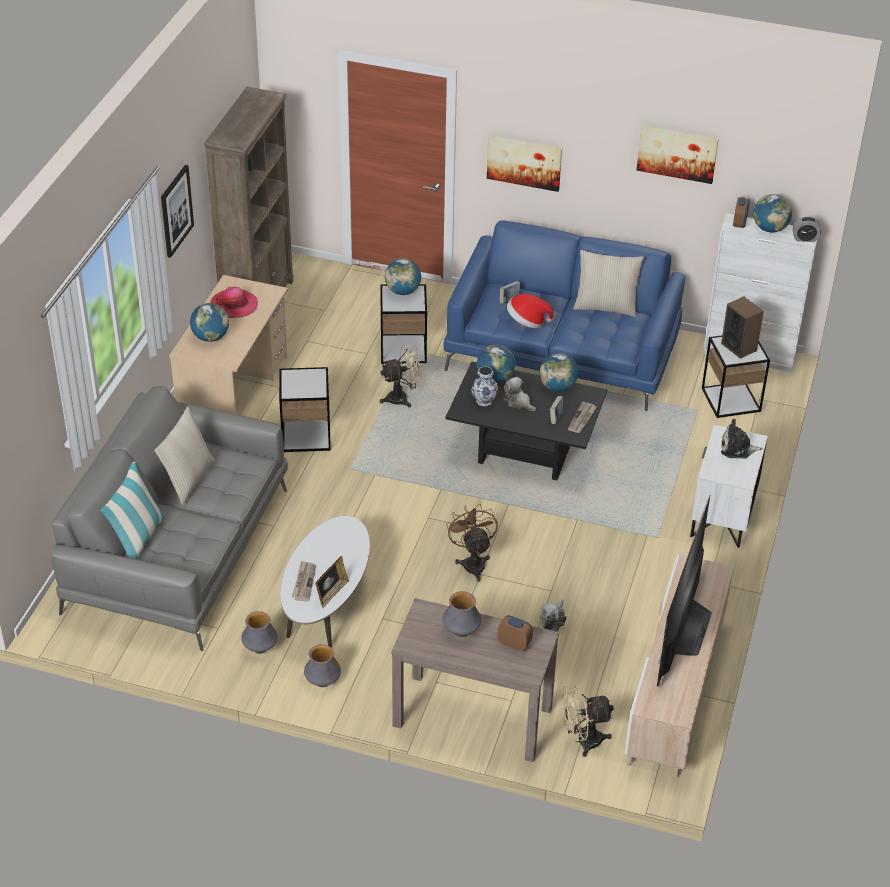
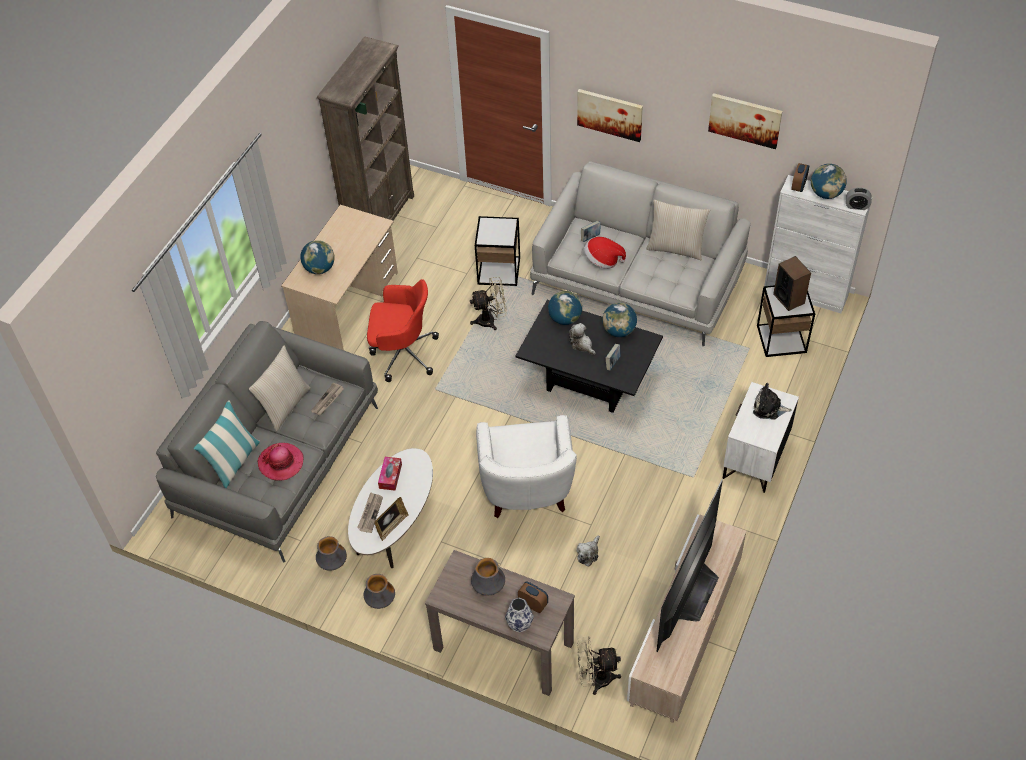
camera: 10 degrees right, 10 degrees up
(176, 211) = (289, 159): picture -> none
(234, 305) = (345, 236): hat -> hat (281, 463)
(306, 435) = (402, 353): side table -> red office chair
(321, 545) = (390, 476): none -> tissue box
(403, 291) = (497, 224): globe -> none
(472, 562) = (527, 491): brown fan -> white armchair
(484, 400) = (552, 341): vase -> vase (520, 624)
(563, 351) = (638, 280): blue sofa -> grey sofa
(582, 419) = (635, 365): newspaper -> newspaper (327, 400)

